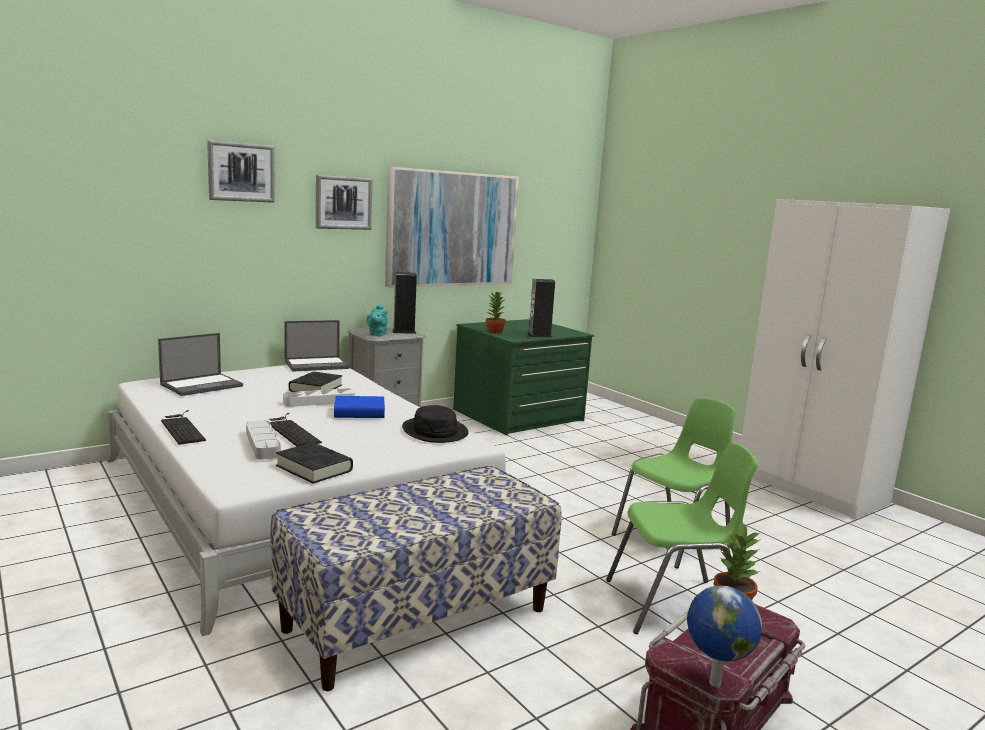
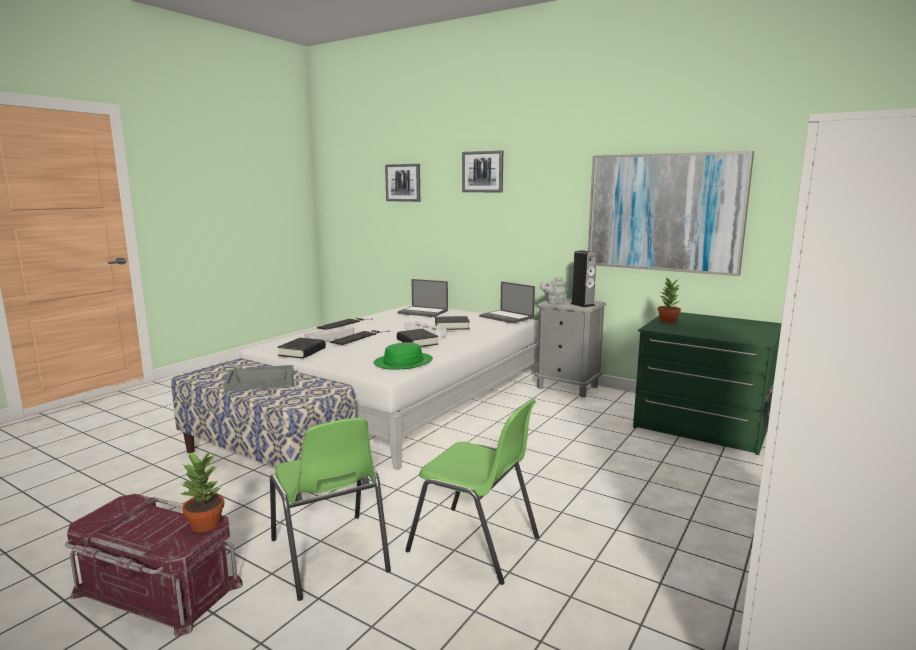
camera: 70 degrees right, 0 degrees up
(343, 203) = (555, 190): picture -> picture (403, 182)
(359, 412) = (417, 342): blue book -> black book
(377, 334) = (553, 302): turquoise teapot -> grey teapot
(420, 506) = (260, 380): none -> grey tray
(435, 431) = (403, 362): black hat -> green hat
(539, 336) = (694, 332): speaker -> none
(713, 683) = (88, 520): globe -> none

